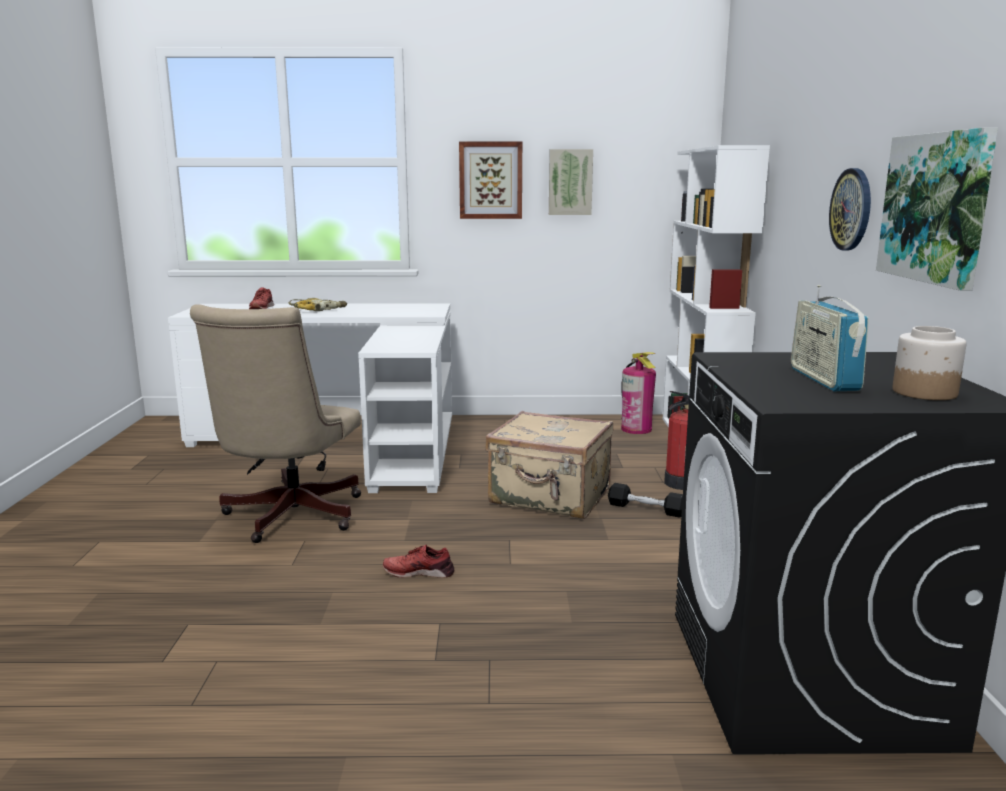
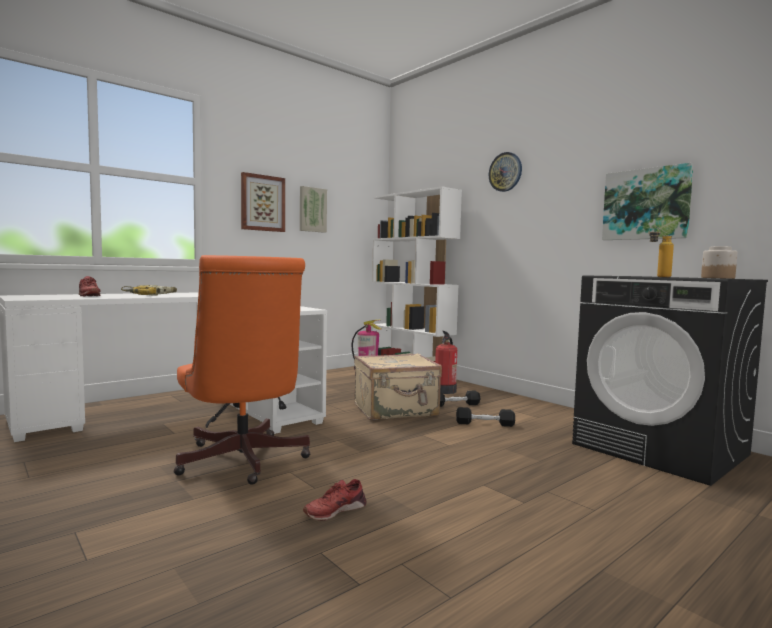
camera: 40 degrees left, 10 degrees down
(288, 518) = (242, 462): beige office chair -> orange office chair
(419, 572) = (410, 464): red shoe -> red shoe (335, 510)
(621, 549) = (484, 424): none -> black dumbbell
(742, 380) = (658, 277): none -> bottle
(823, 379) = (673, 277): radio -> none
(851, 209) = (561, 214): wall clock -> wall clock (505, 172)

